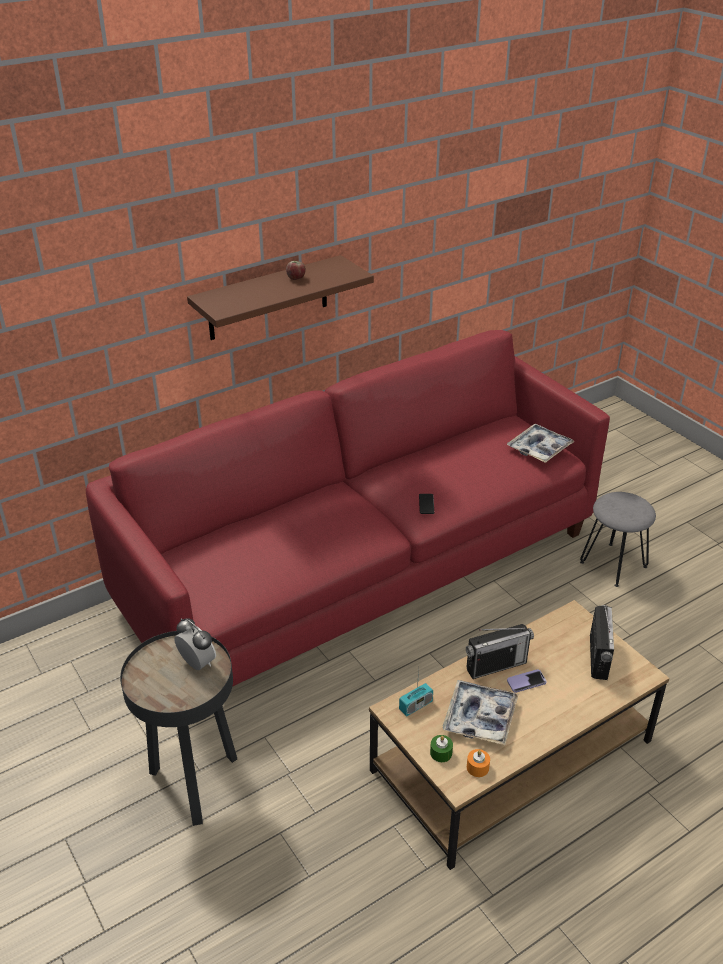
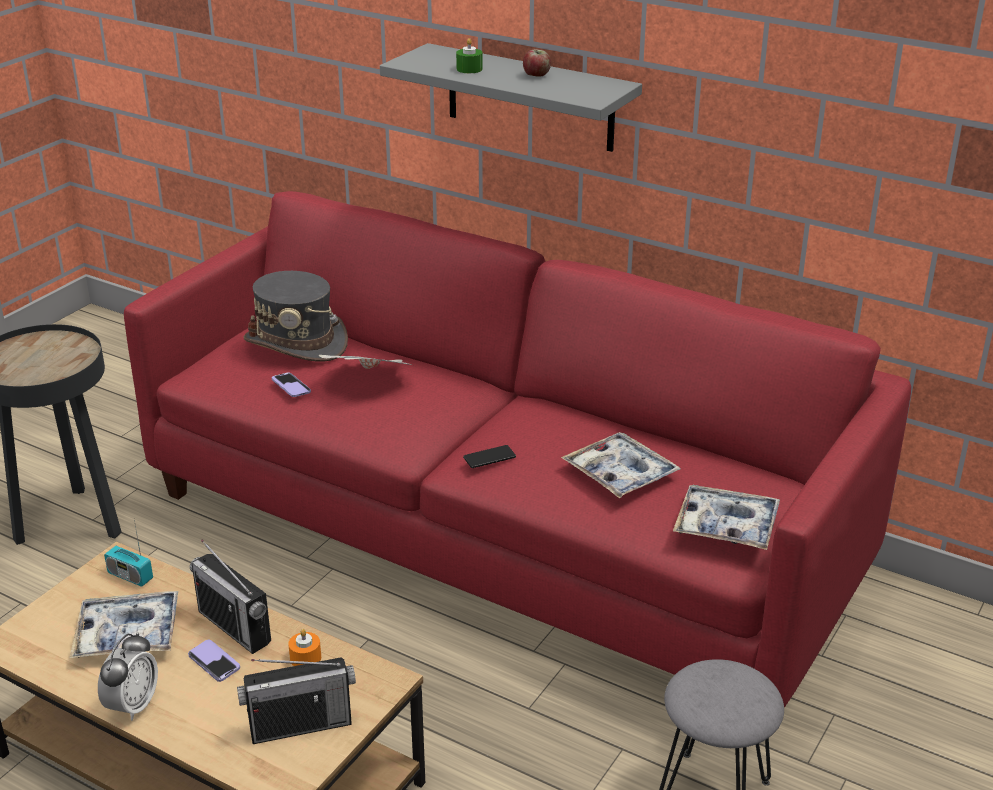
camera: 65 degrees right, 5 degrees down
(197, 663) = (56, 366): alarm clock -> alarm clock (133, 706)
(224, 546) = (296, 343): none -> grey hat
(268, 298) = (530, 98): brown shelf -> grey shelf
(285, 562) = (291, 386): none -> phone
(305, 526) = (371, 382): none -> newspaper
(441, 753) = (54, 616): green candle -> green candle (469, 69)
(473, 465) = (620, 474): none -> tray
(477, 767) = (37, 652): orange candle -> orange candle (305, 658)

